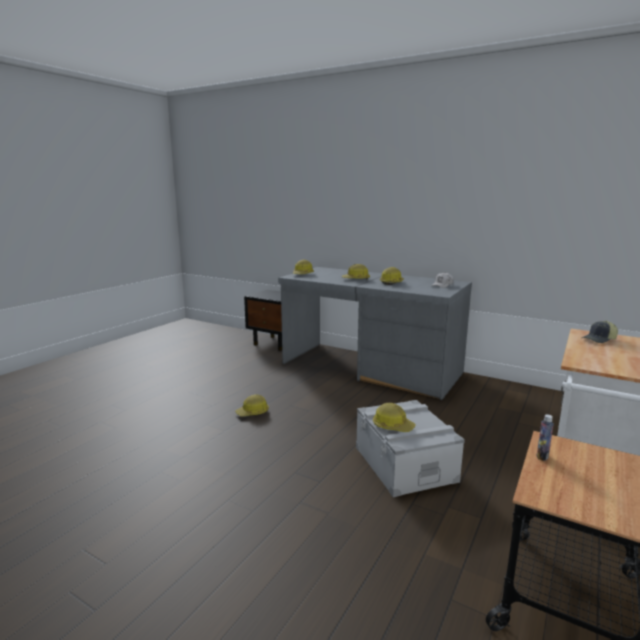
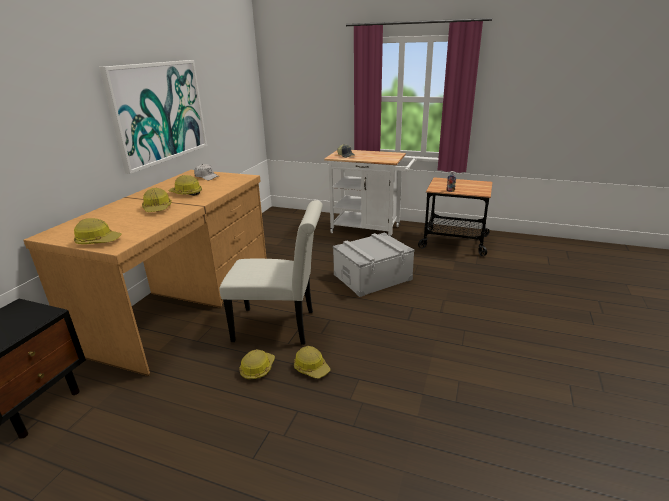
camera: 100 degrees left, 10 degrees up
(317, 403) = (280, 326): none -> white chair
(370, 368) = (184, 302): grey desk -> brown desk
(392, 426) = (381, 251): hard hat -> hard hat (257, 369)
(450, 219) = (159, 112): none -> picture

